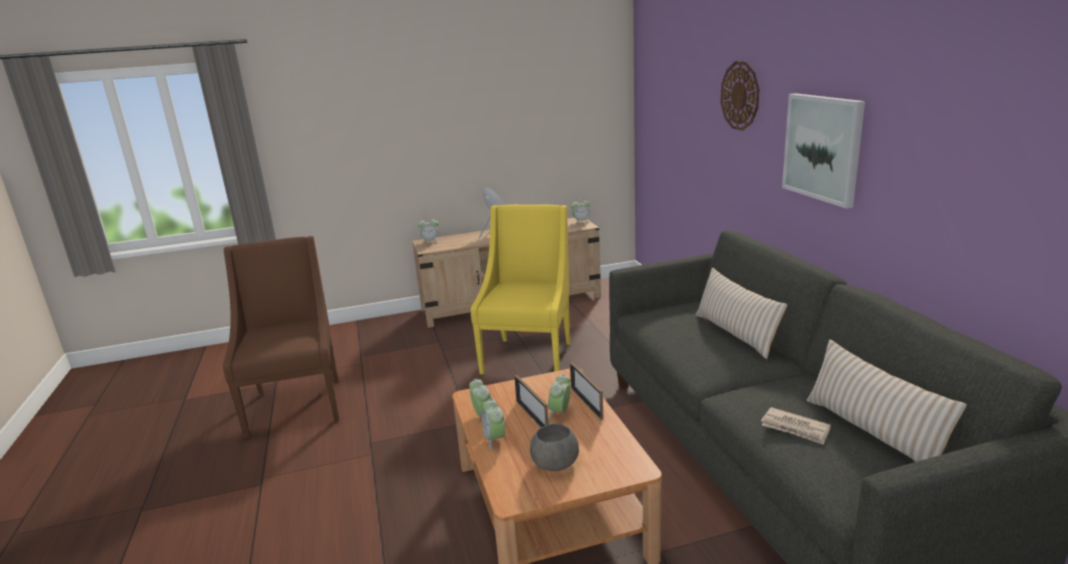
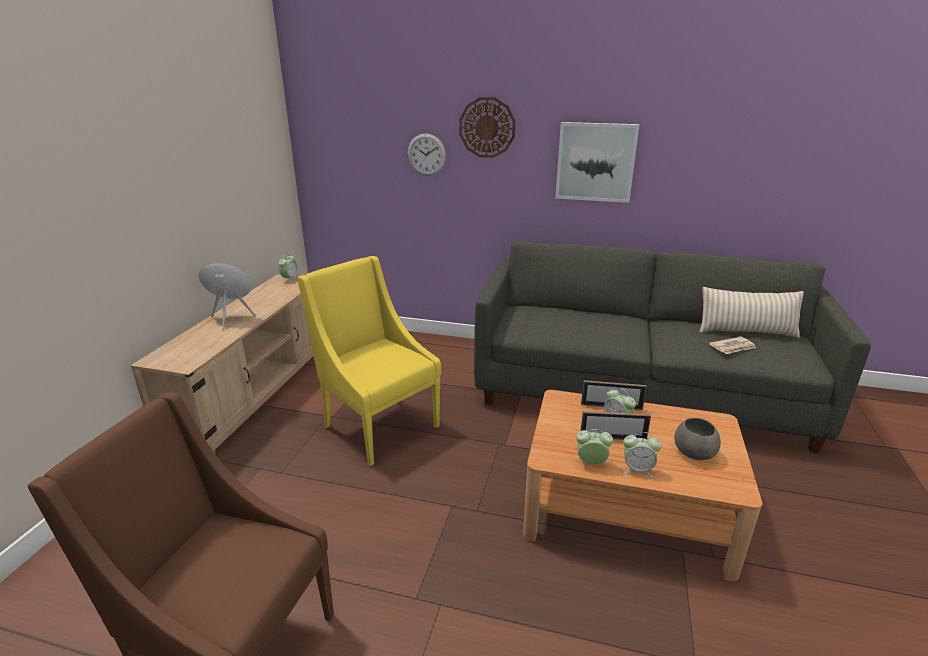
camera: 60 degrees left, 5 degrees up
(430, 241) = (163, 356): alarm clock -> none
(701, 121) = (426, 154): none -> wall clock
(735, 334) = (588, 315): beige pillow -> none

